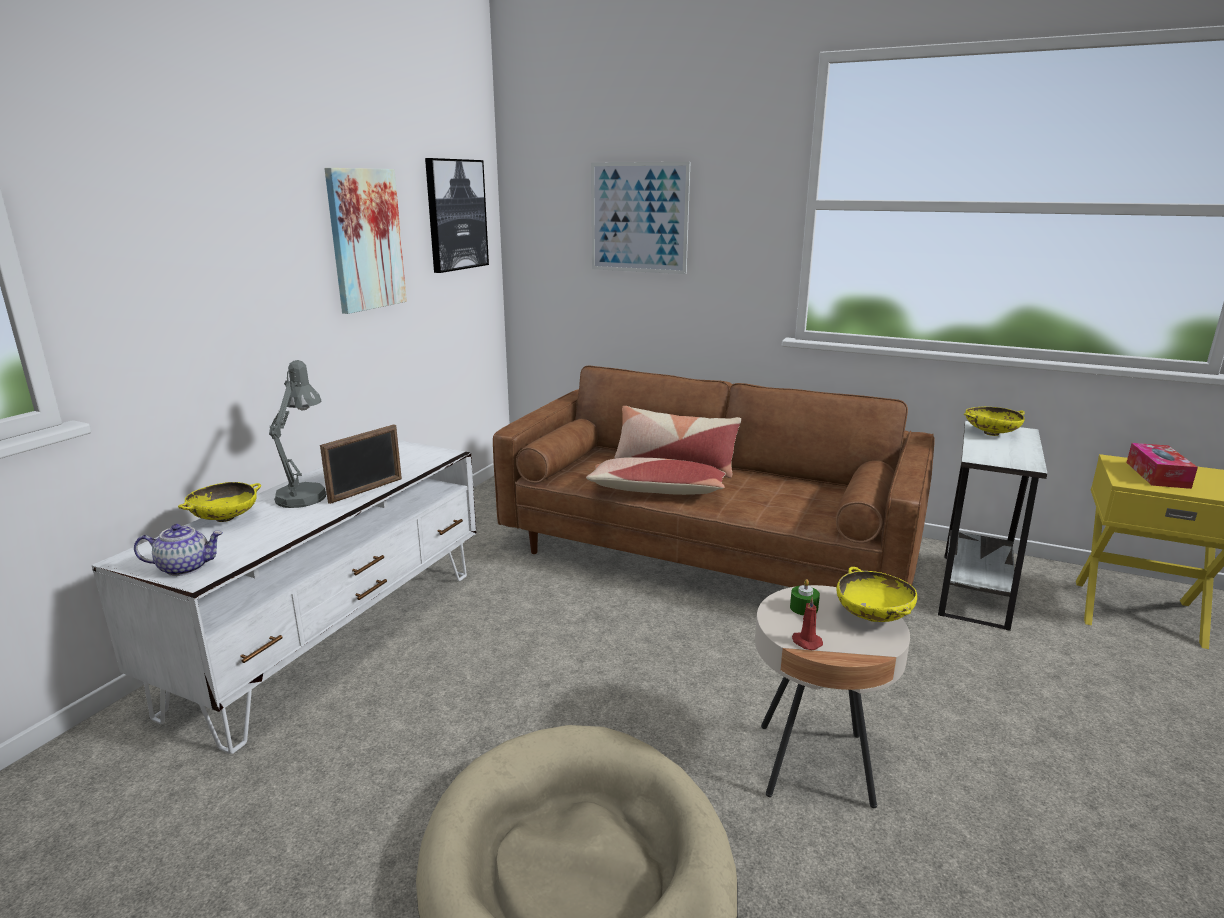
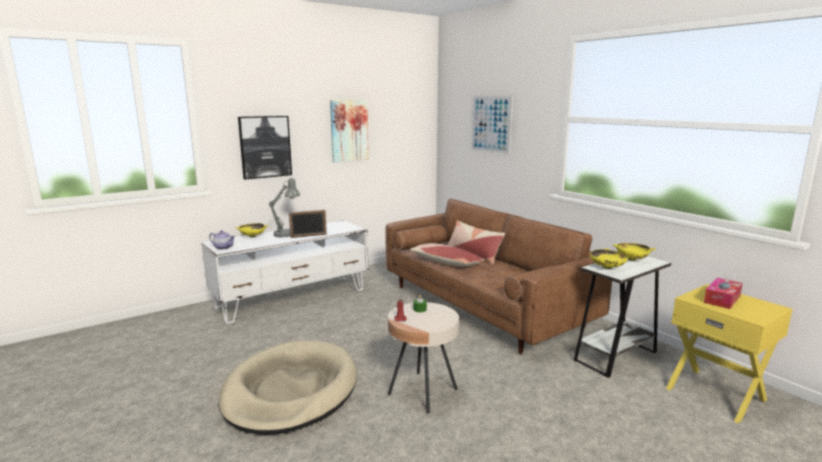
camera: 30 degrees right, 5 degrees down
(456, 215) = (406, 120): picture -> picture (265, 146)
(873, 616) = (444, 319): yellow bowl -> yellow bowl (607, 267)

